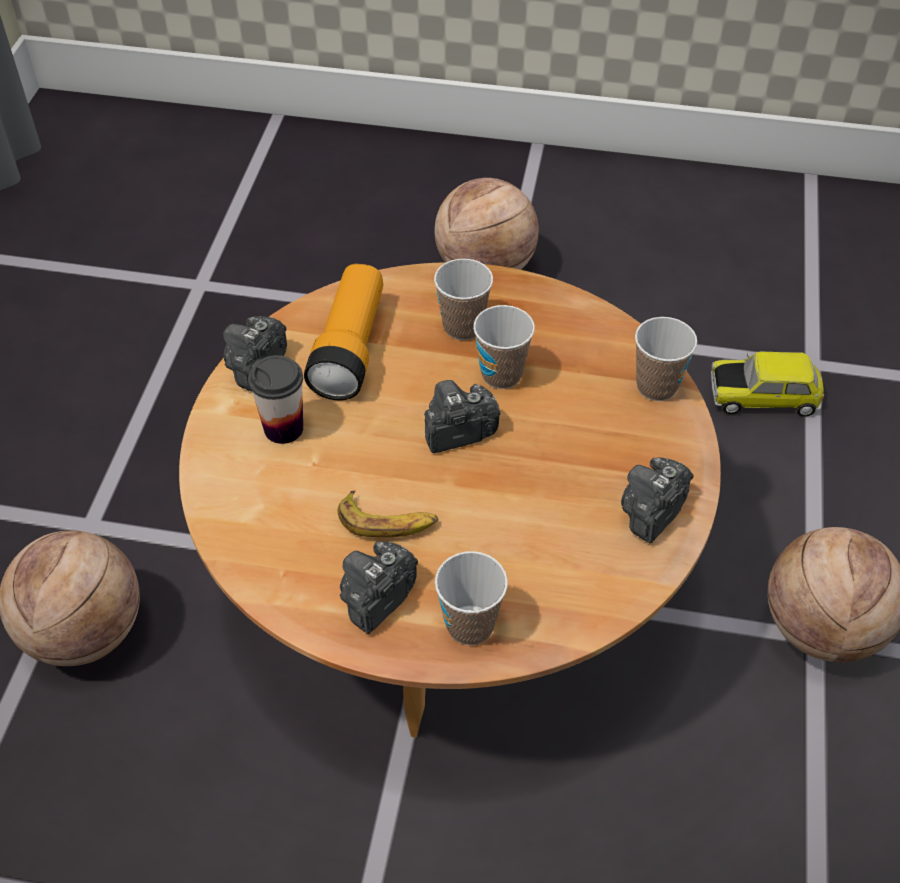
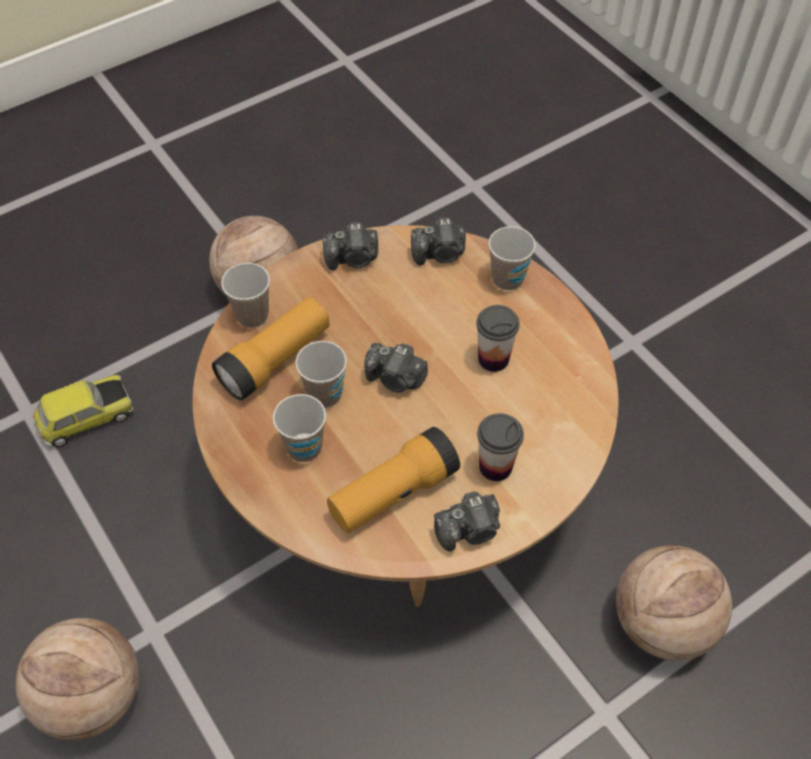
camera: 135 degrees left, 5 degrees up
(377, 599) = (541, 324): camera -> camera (440, 254)
(387, 522) = (493, 359): banana -> cup
(581, 368) = (275, 360): none -> flashlight
(763, 395) = (86, 418): toy car -> toy car turned 75 degrees counterclockwise

